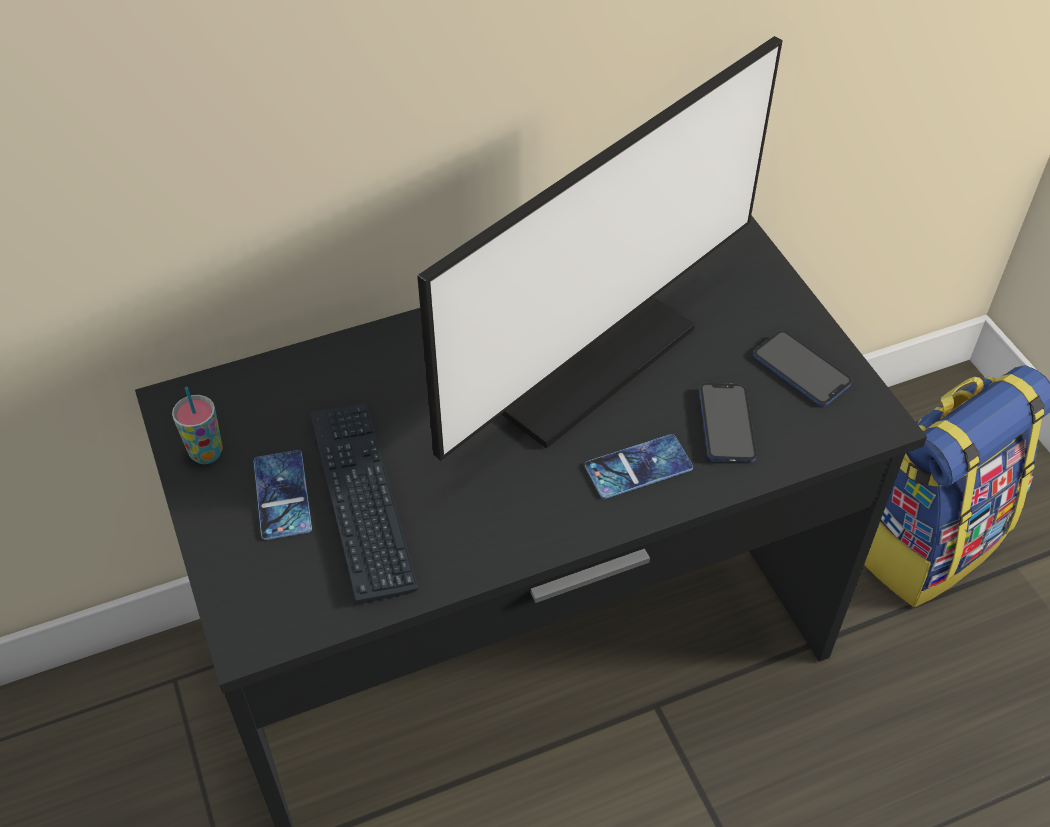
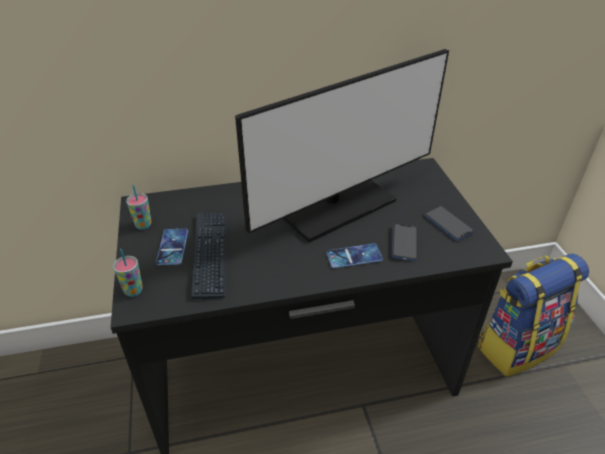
camera: 10 degrees right, 10 degrees down
(237, 603) = (133, 291): none -> cup

